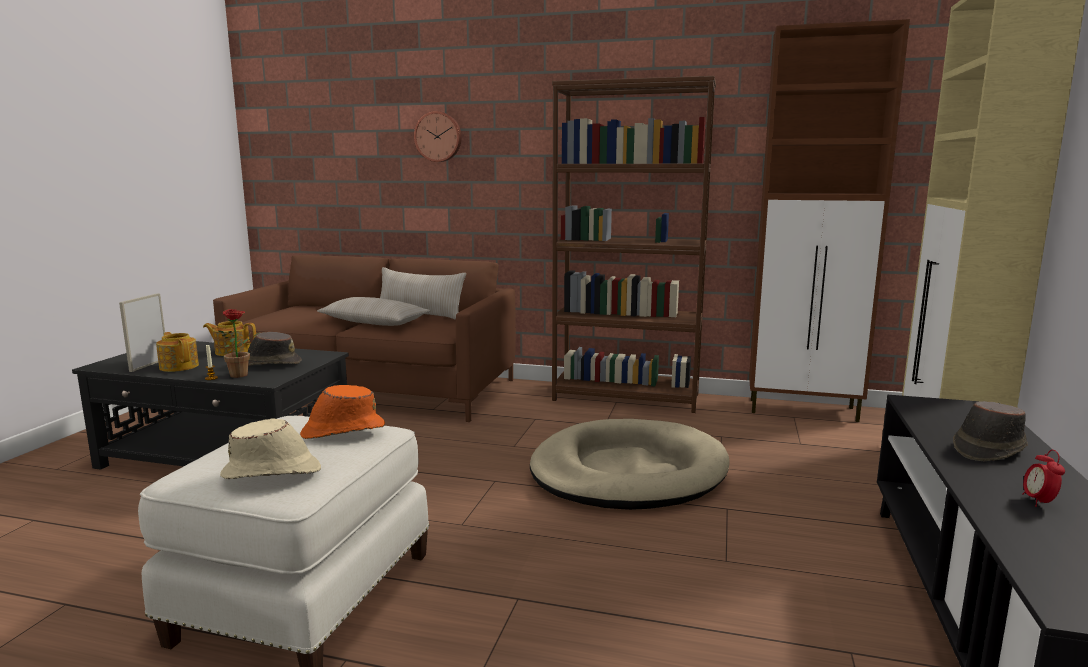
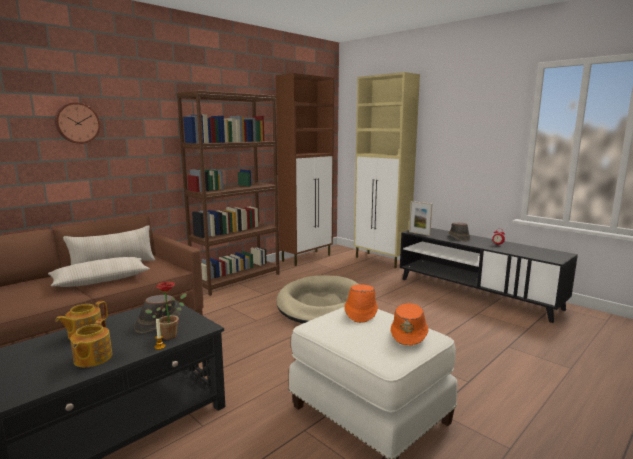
camera: 60 degrees left, 0 degrees up
(149, 365) = (56, 373): picture frame -> picture frame (419, 233)
(179, 366) = (92, 358): teapot -> teapot turned 75 degrees counterclockwise
(272, 472) = (409, 334): beige hat -> orange hat

